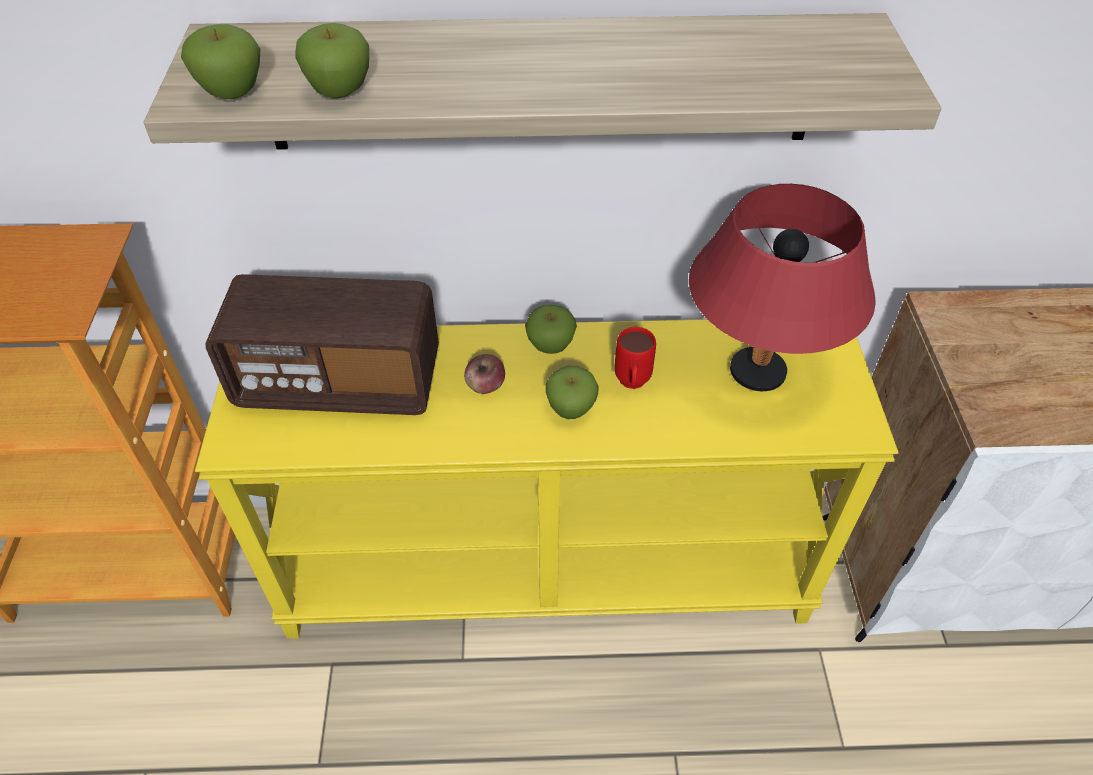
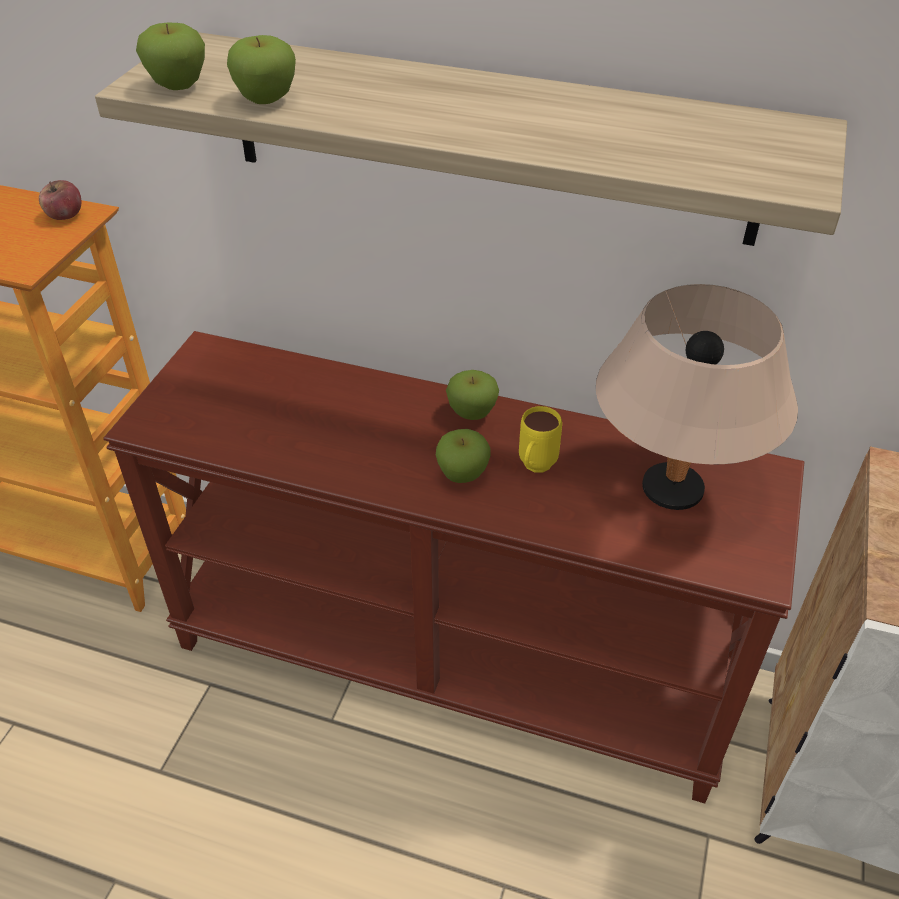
camera: 20 degrees right, 5 degrees down
(339, 383) = (261, 397): radio -> none
(485, 386) = (391, 433): apple -> apple (65, 216)
(547, 565) = (452, 658): yellow console table -> brown console table
(631, 385) = (534, 468): red mug -> yellow mug
(756, 371) = (671, 489): red table lamp -> beige table lamp

